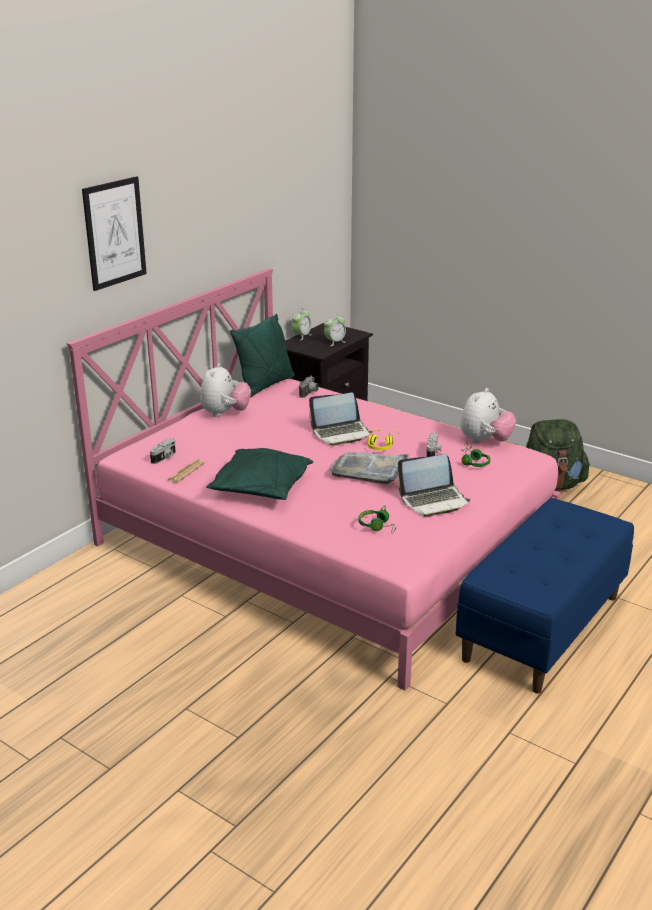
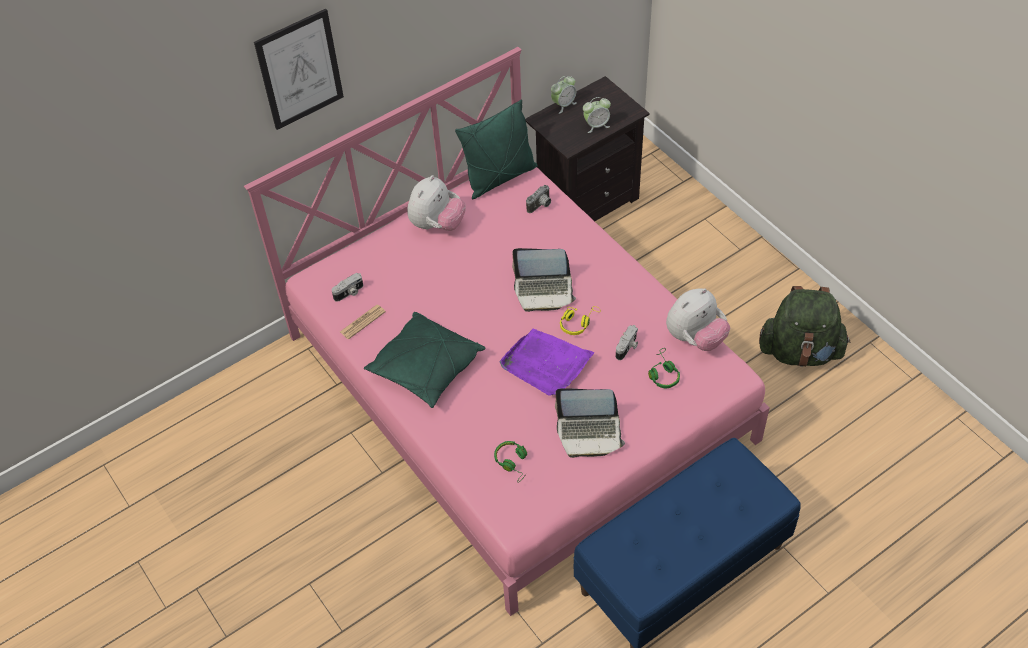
camera: 20 degrees right, 25 degrees up
(369, 469) = (546, 364): grey tray -> purple tray

